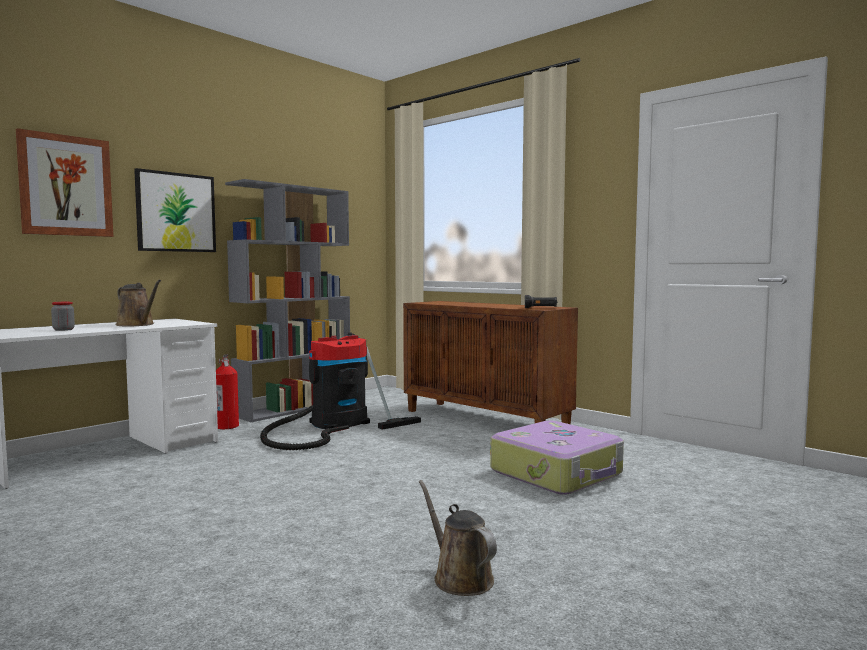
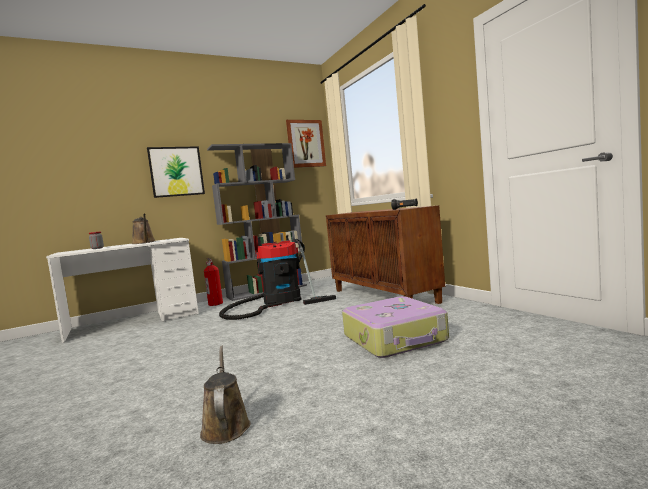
camera: 20 degrees right, 0 degrees up
(66, 186) = (105, 163): picture -> picture (305, 143)

